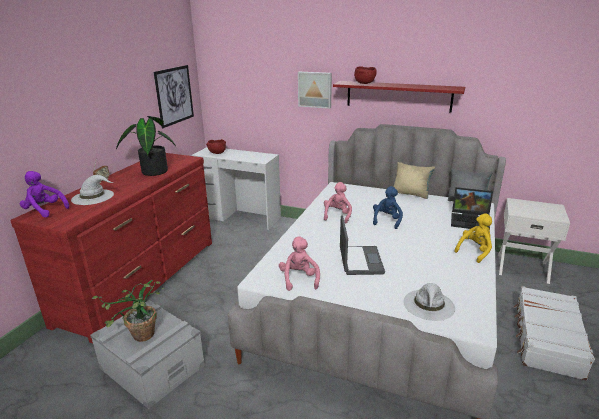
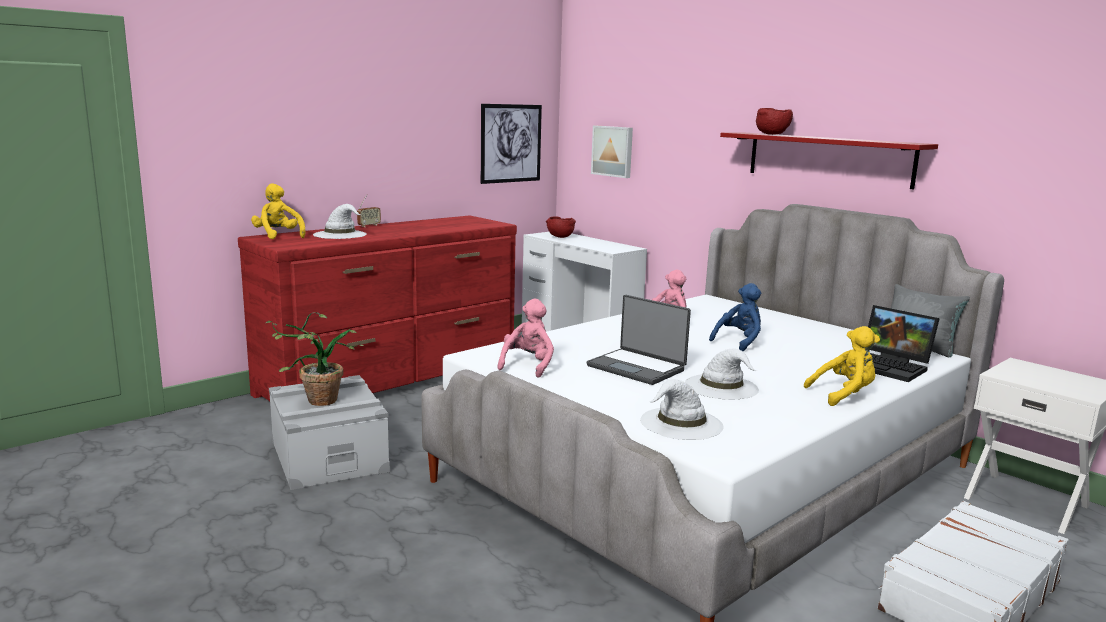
camera: 25 degrees right, 10 degrees down
(44, 210) = (278, 236): purple plush toy -> yellow plush toy
(152, 171) = (436, 226): potted plant -> none
(315, 89) = (706, 146): picture -> picture (613, 151)
(359, 261) = (637, 368): laptop -> laptop turned 105 degrees clockwise
(411, 194) = (825, 325): beige pillow -> none
(416, 264) = (722, 387): none -> white hat

